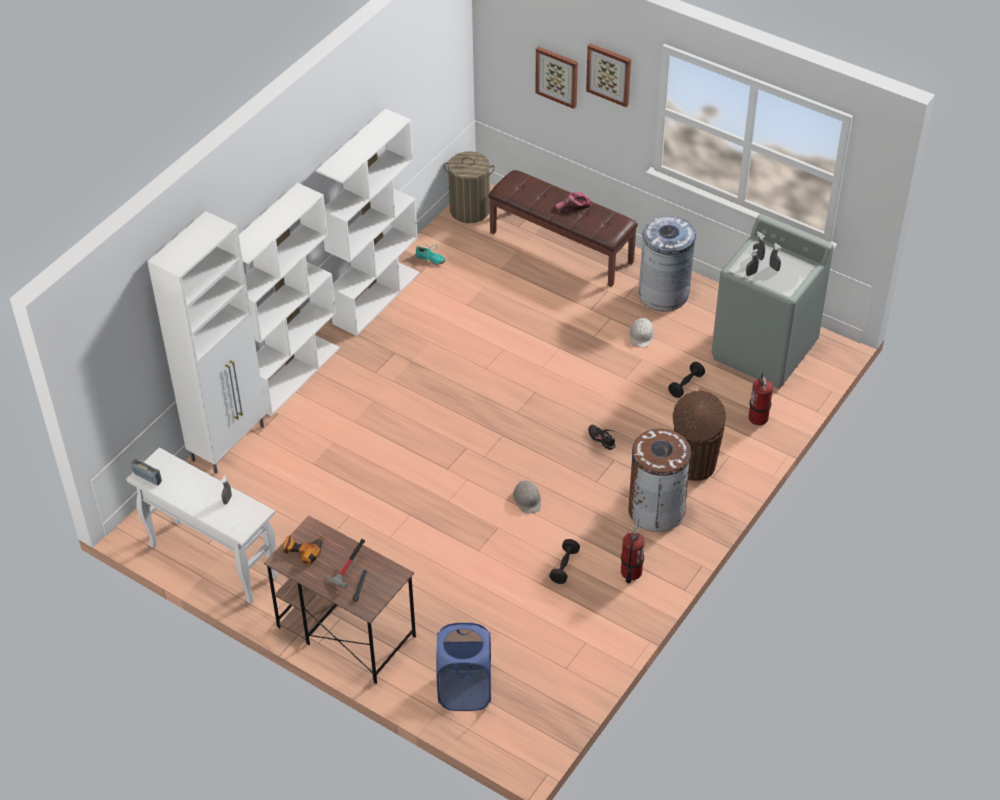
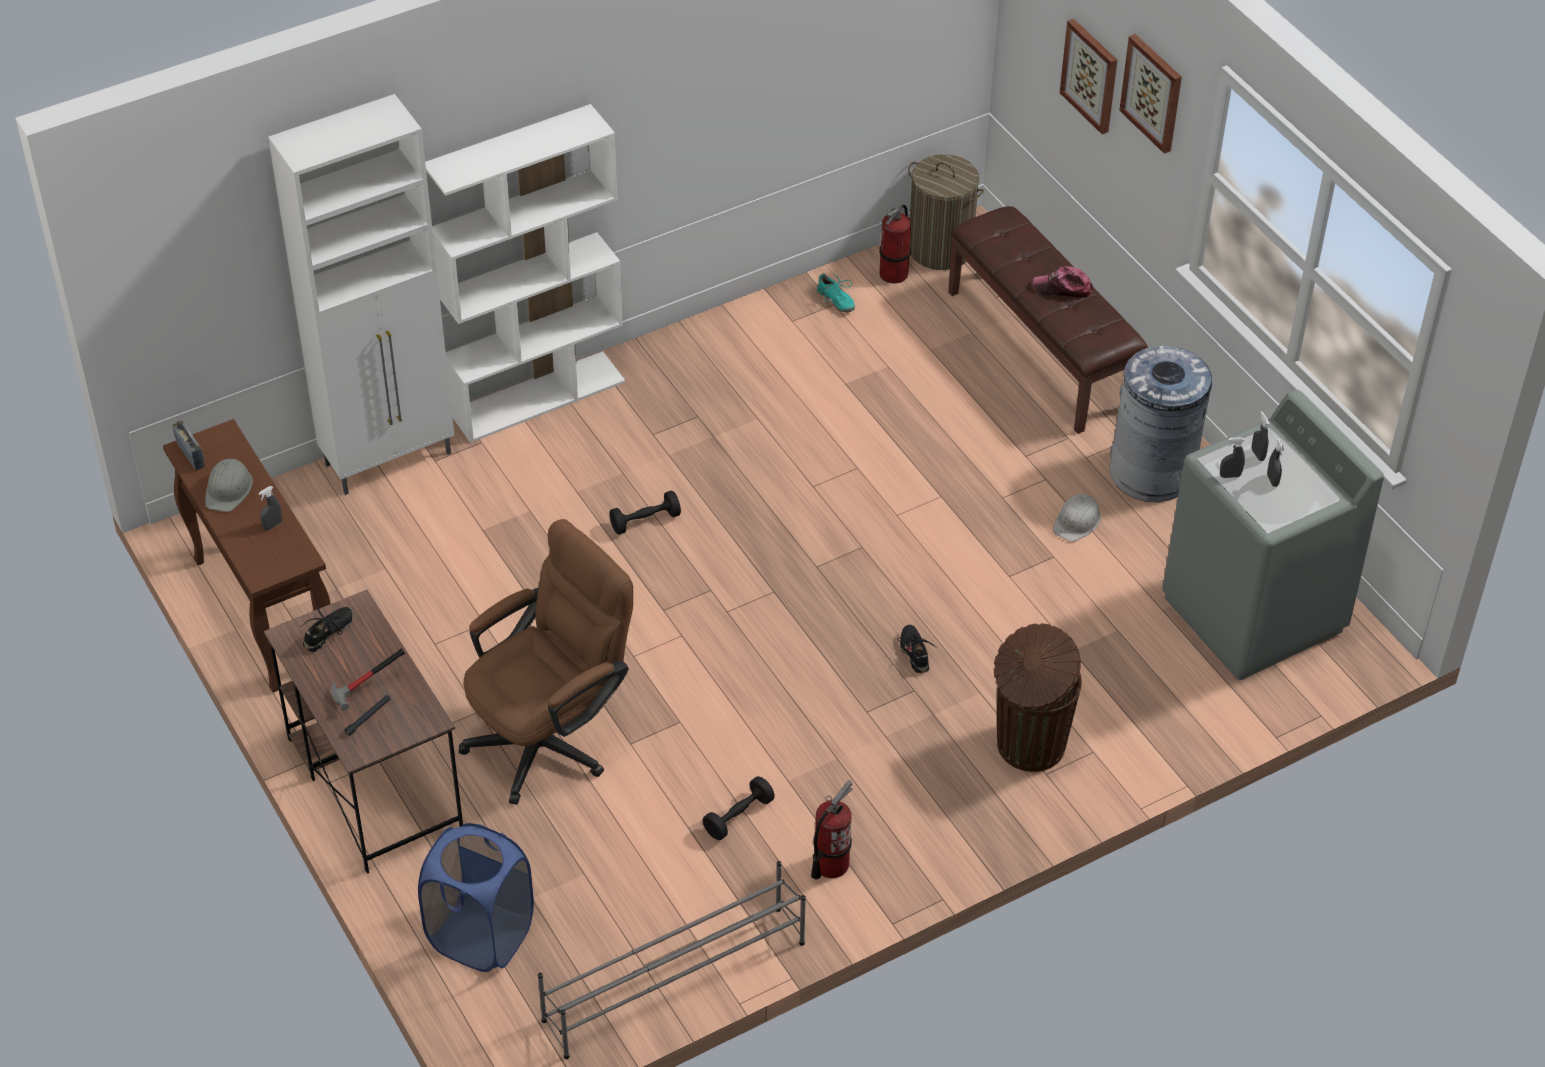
camera: 25 degrees right, 0 degrees up
(212, 561) = (262, 612): white console table -> brown console table
(304, 549) = (329, 633): power drill -> black shoe
(376, 297) = (723, 328): white bookcase -> none
(431, 564) = (551, 737): none -> brown office chair
(527, 499) = (749, 697): grey hard hat -> grey hard hat (229, 489)
(587, 670) = (673, 981): none -> grey shoe rack
(656, 510) = (929, 788): brown trash can -> none
(686, 385) = (1096, 620): black dumbbell -> black dumbbell (645, 521)
(758, 417) = (1177, 711): fire extinguisher -> fire extinguisher (894, 273)

